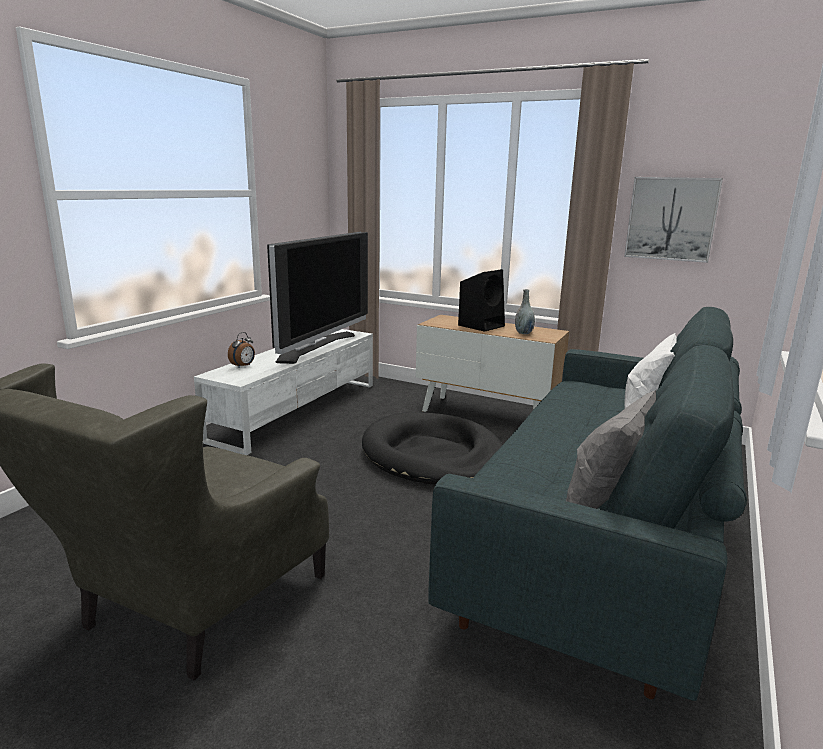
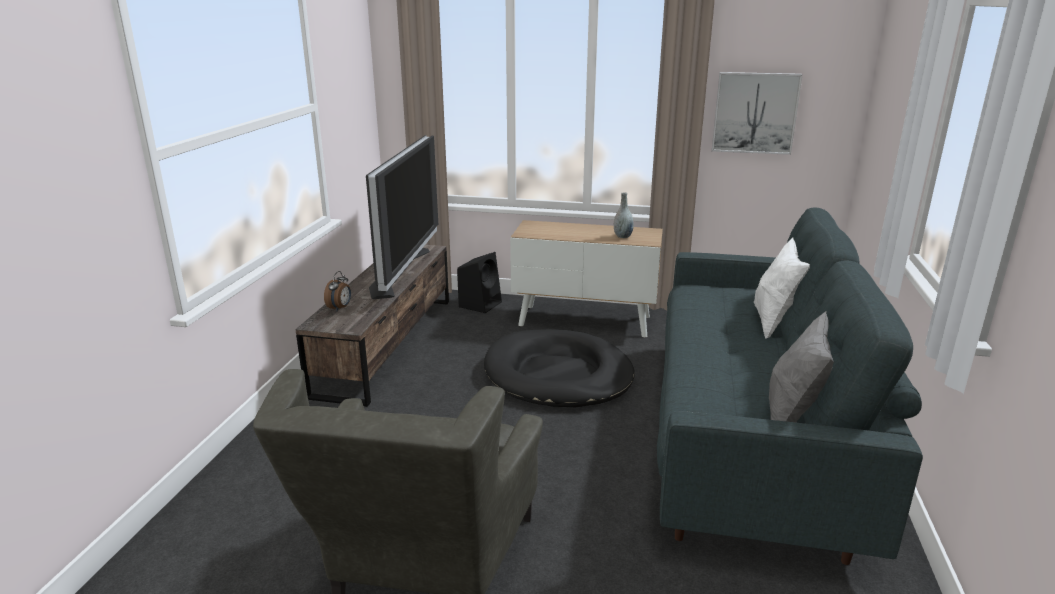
camera: 15 degrees left, 5 degrees up
(298, 410) = (387, 343): white tv stand -> brown tv stand
(481, 325) = (576, 231): black speaker -> black speaker (480, 304)

